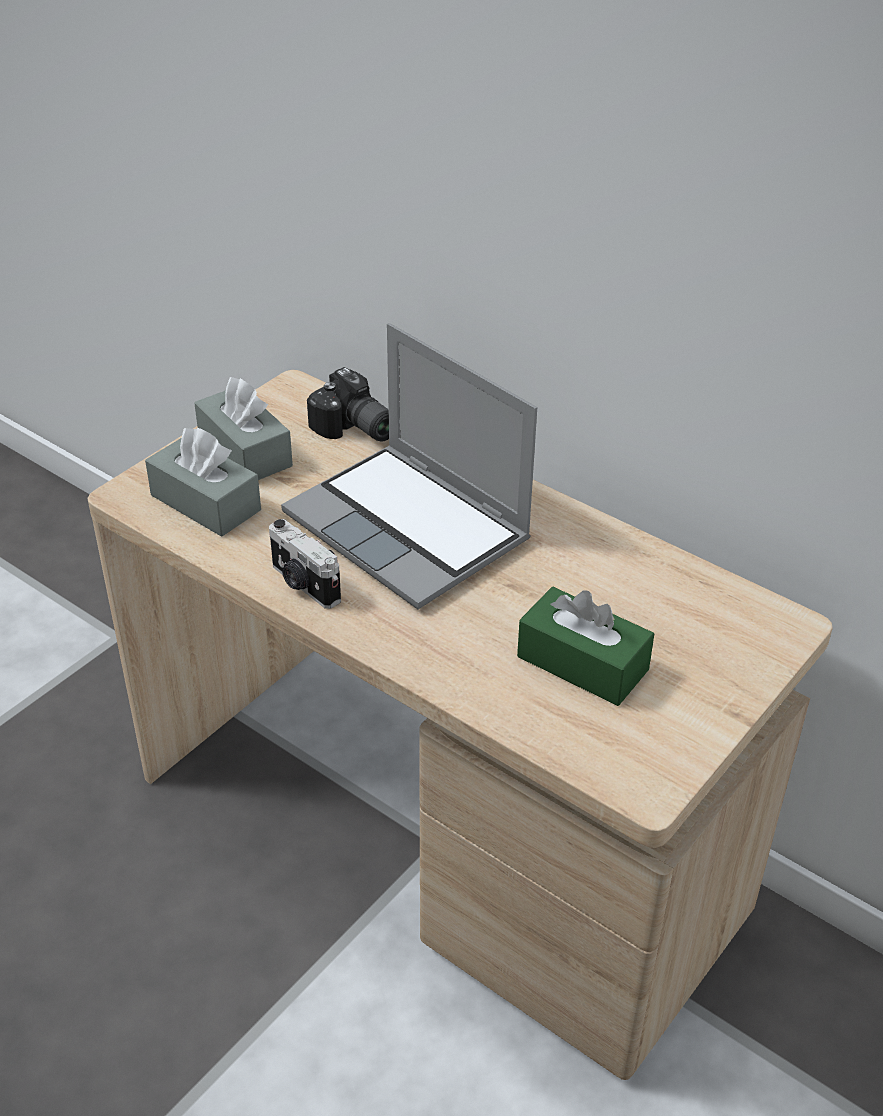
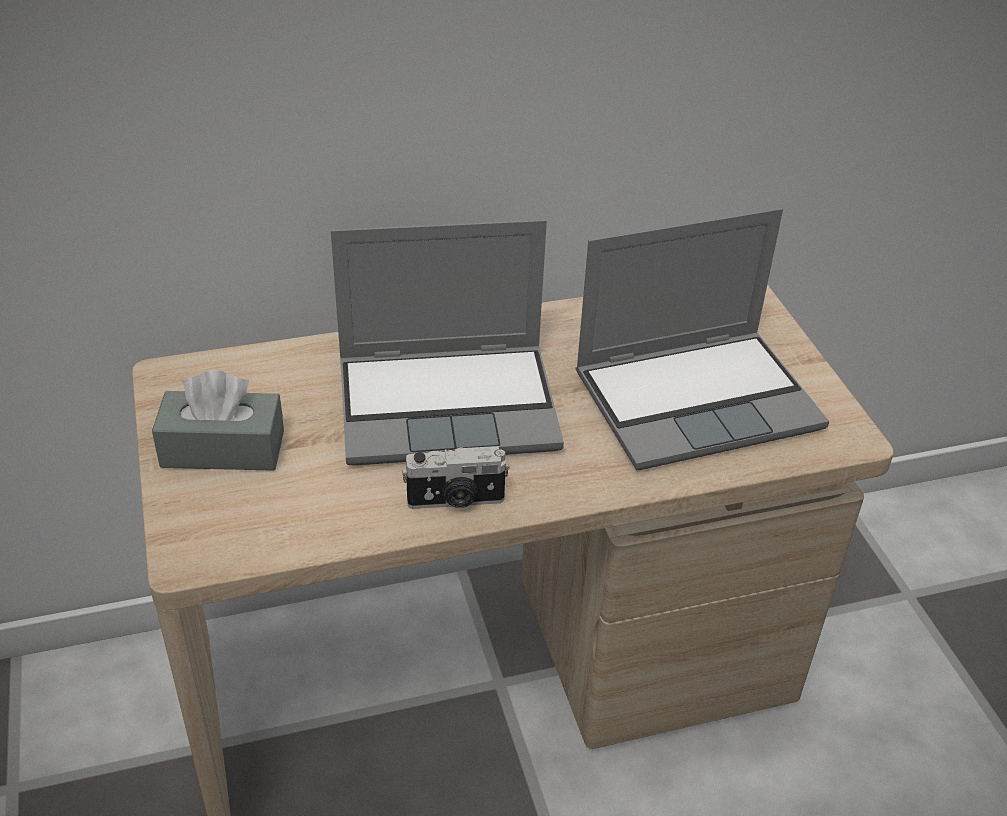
camera: 55 degrees left, 0 degrees up
(205, 503) = (268, 509): grey tissue box -> none
(354, 430) = (278, 370): camera -> none
(582, 663) = (698, 399): green tissue box -> laptop

